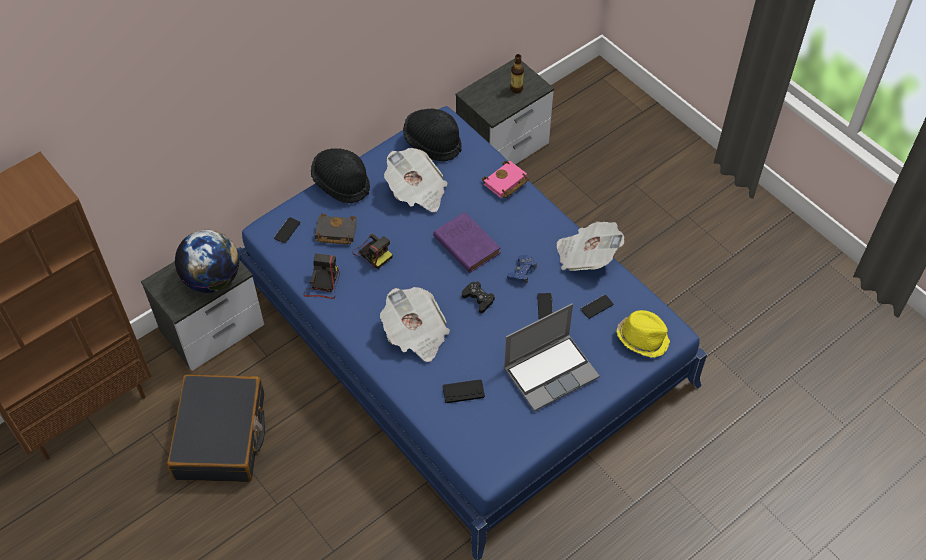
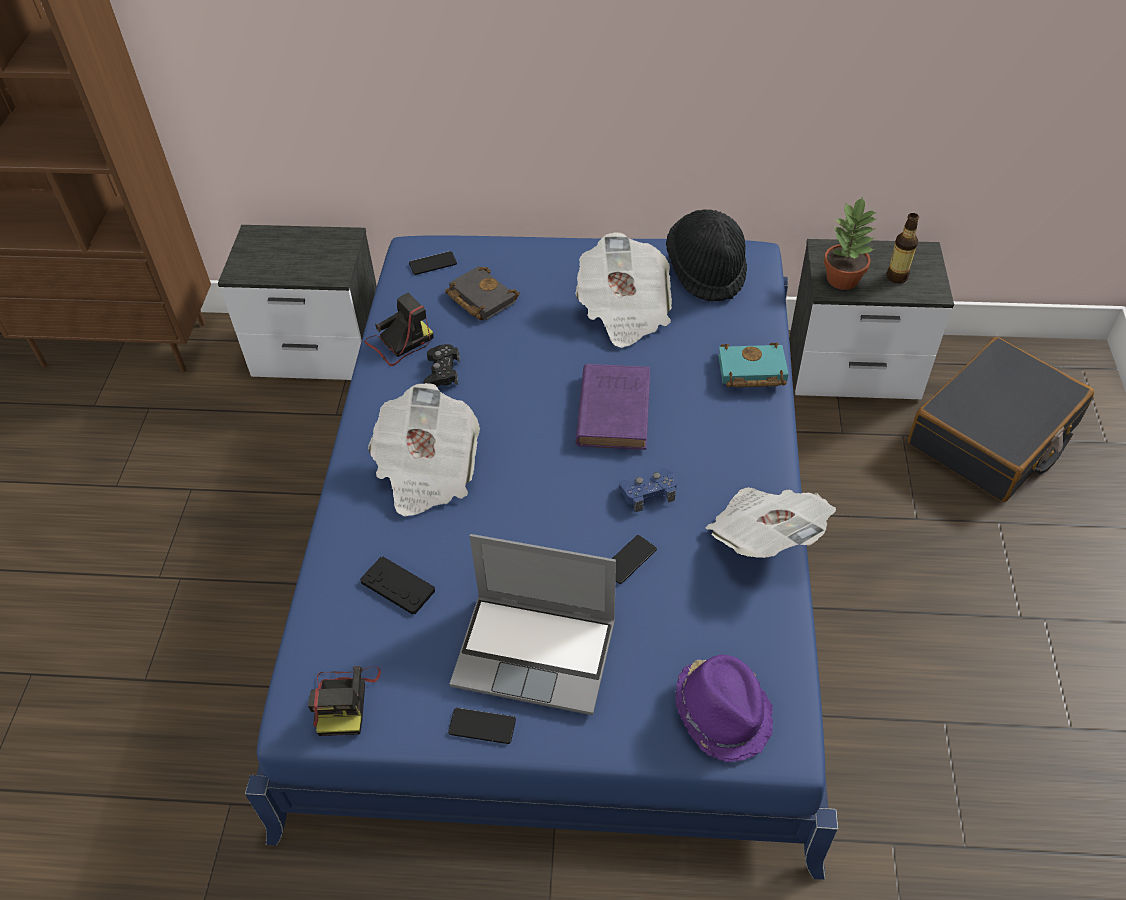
camera: 45 degrees right, 5 degrees down
(212, 279) = (305, 266): globe -> none
(221, 436) = (198, 462): black suitcase -> black suitcase (993, 435)
(341, 183) = (549, 252): black hat -> none
(373, 252) = (493, 346): camera -> camera (345, 700)
(478, 299) = (551, 485): black game controller -> black game controller (442, 372)
(494, 105) = (843, 279): none -> potted plant
(505, 183) = (750, 371): pink book -> turquoise book
(597, 307) = (703, 615): phone -> phone (482, 726)
(642, 338) = (723, 712): yellow hat -> purple hat

